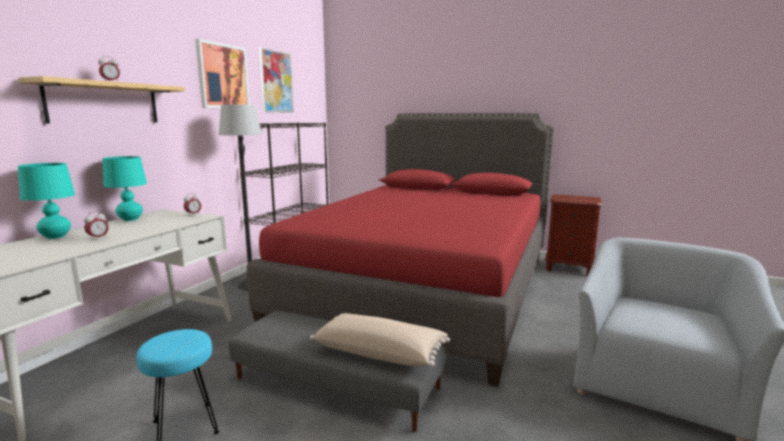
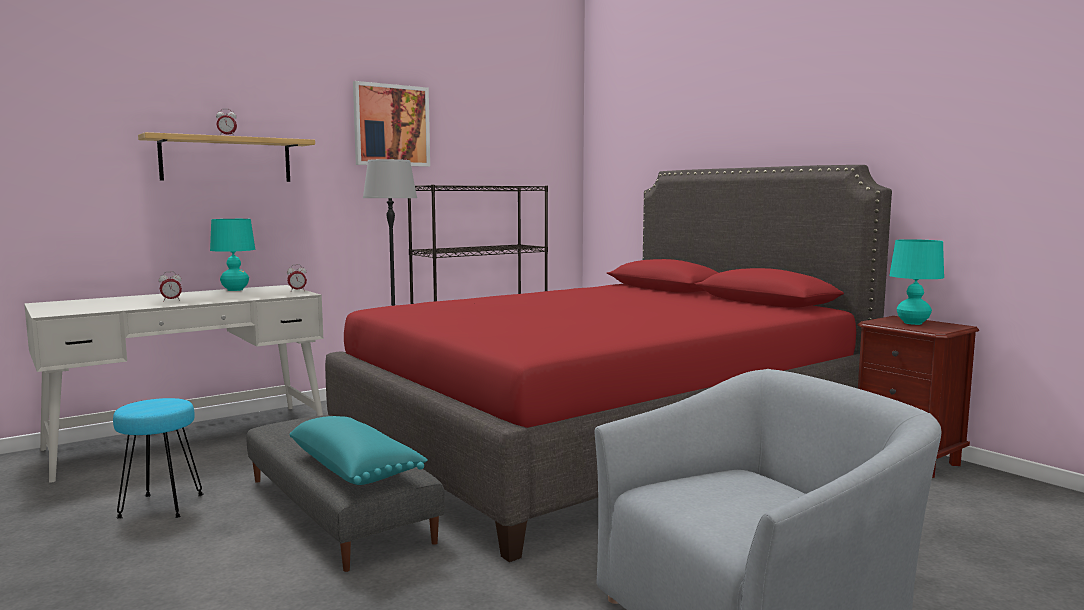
camera: 30 degrees right, 5 degrees down
(55, 236) = (146, 296): turquoise table lamp -> turquoise table lamp (913, 323)
(276, 82) = (483, 129): picture -> none
(380, 352) = (355, 469): beige pillow -> turquoise pillow

